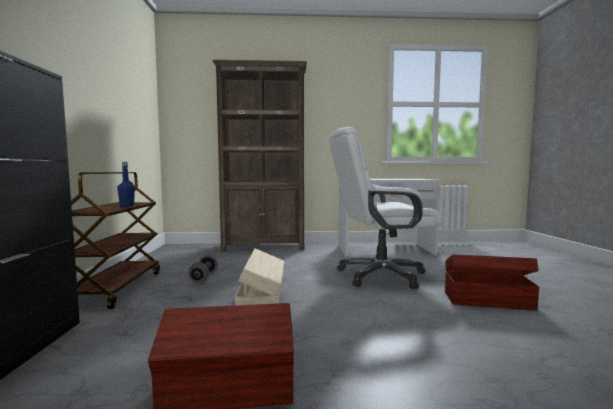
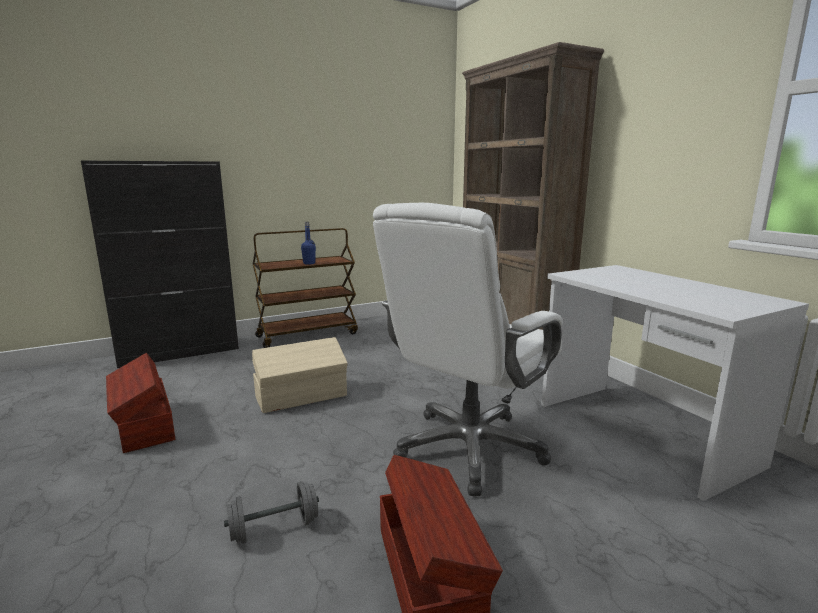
camera: 65 degrees right, 10 degrees up
(204, 277) = (359, 352): grey dumbbell -> grey dumbbell (274, 529)
(380, 275) = (469, 448): white office chair -> white office chair turned 105 degrees counterclockwise

